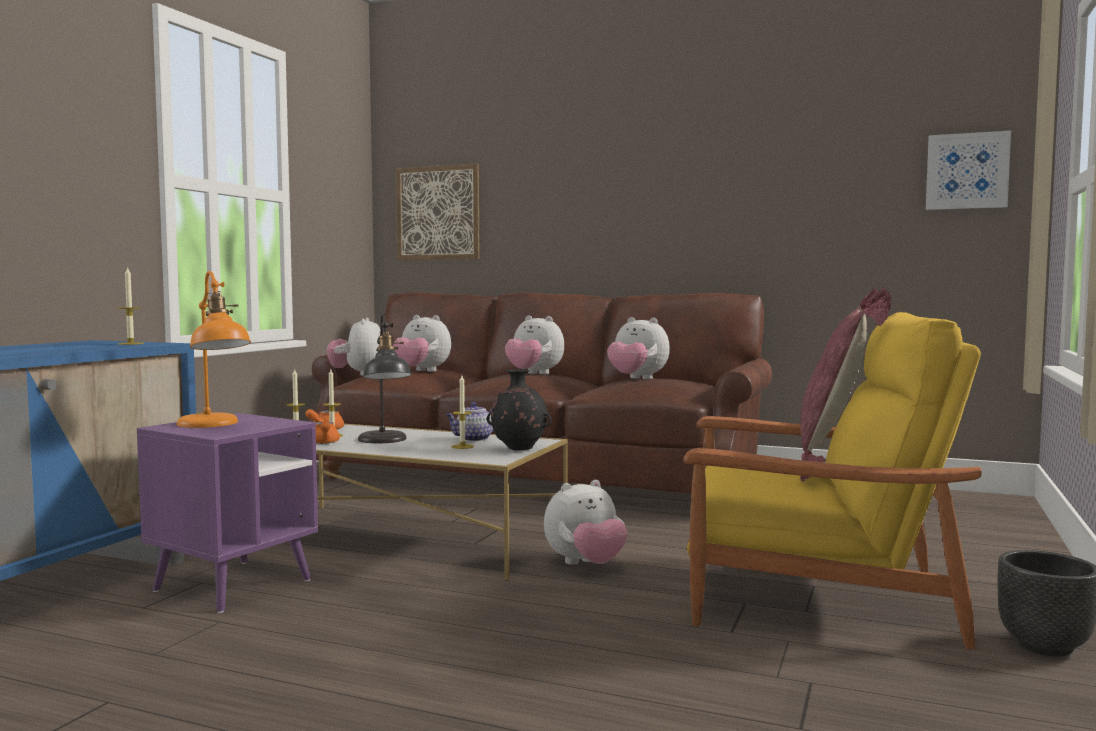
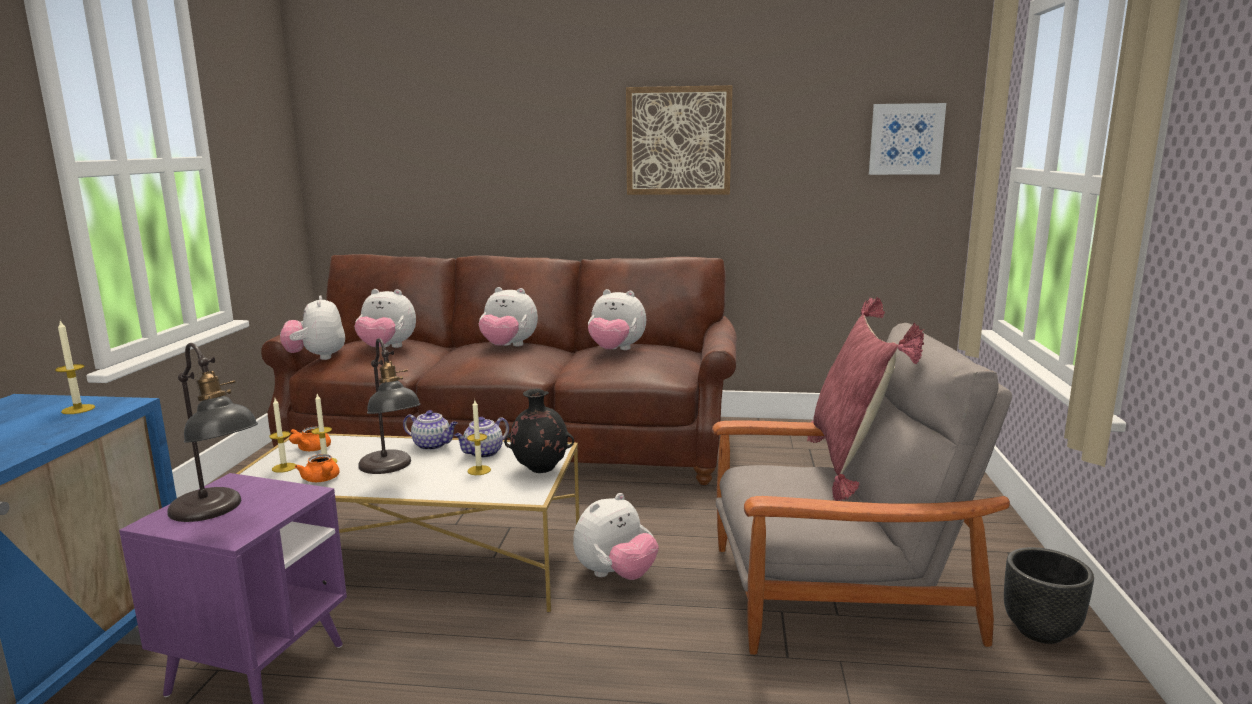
camera: 15 degrees left, 10 degrees up
(215, 426) = (220, 514): orange table lamp -> grey table lamp
(431, 433) = (433, 445): none -> teapot
(438, 212) = (375, 162): picture -> picture (678, 139)
(814, 597) = (836, 593): yellow armchair -> grey armchair

